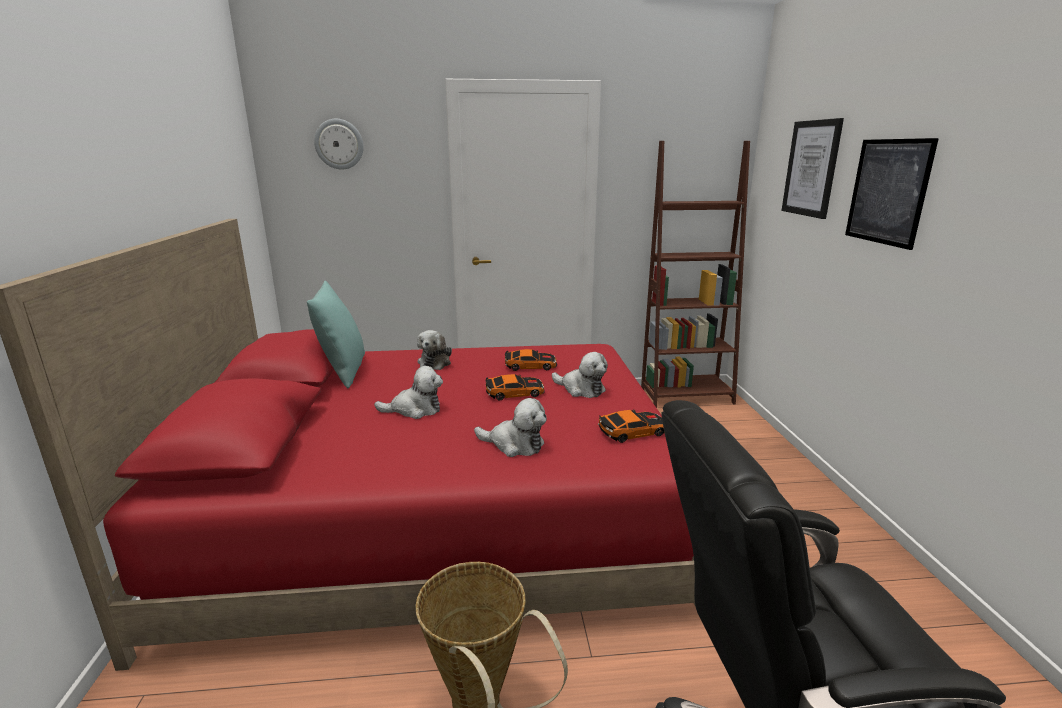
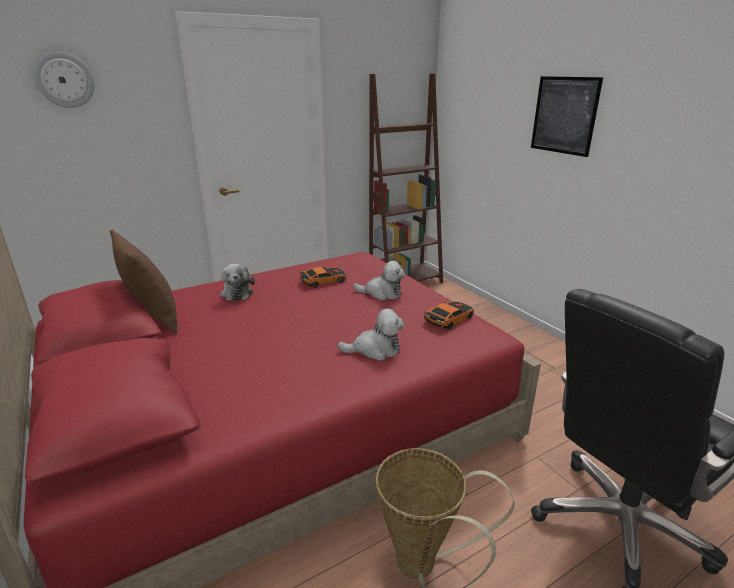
camera: 25 degrees left, 5 degrees up
(343, 371) = (153, 318): turquoise pillow -> brown pillow
(415, 409) = (262, 339): plush toy -> none
(514, 392) = (333, 306): toy car -> none
(811, 168) = (494, 97): picture -> none

